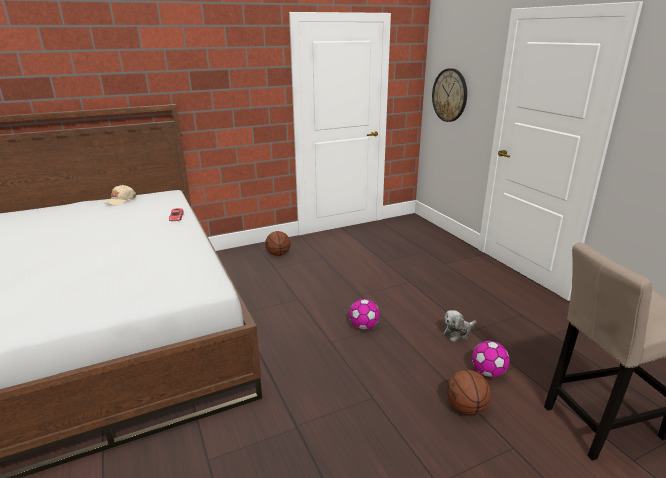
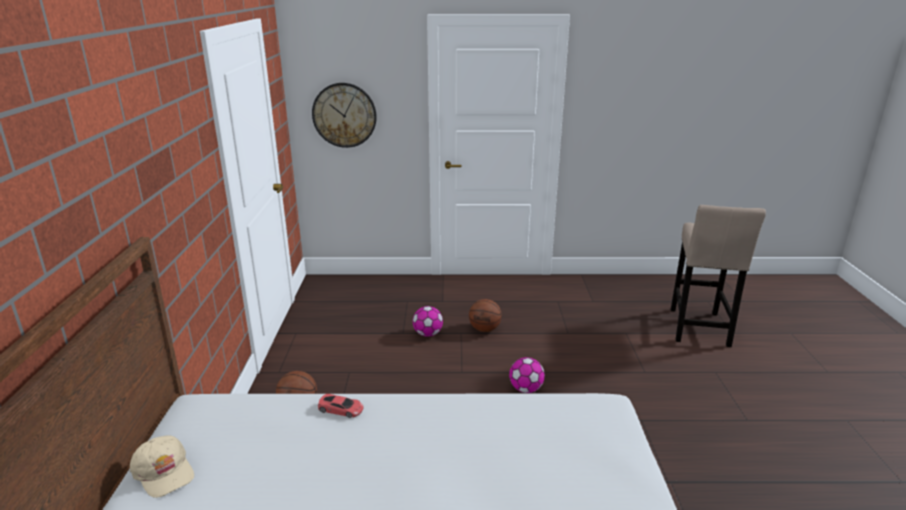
camera: 65 degrees left, 0 degrees up
(458, 333) = (567, 340): plush toy -> none
(466, 408) = (669, 375): basketball -> basketball (485, 329)
(488, 372) = (628, 348): football -> football (428, 334)

